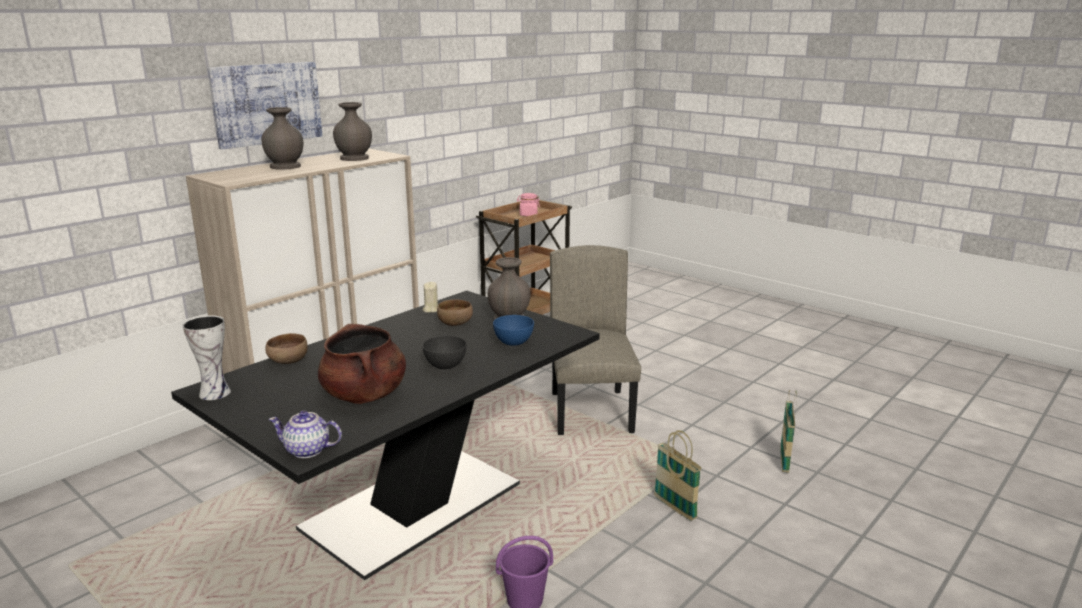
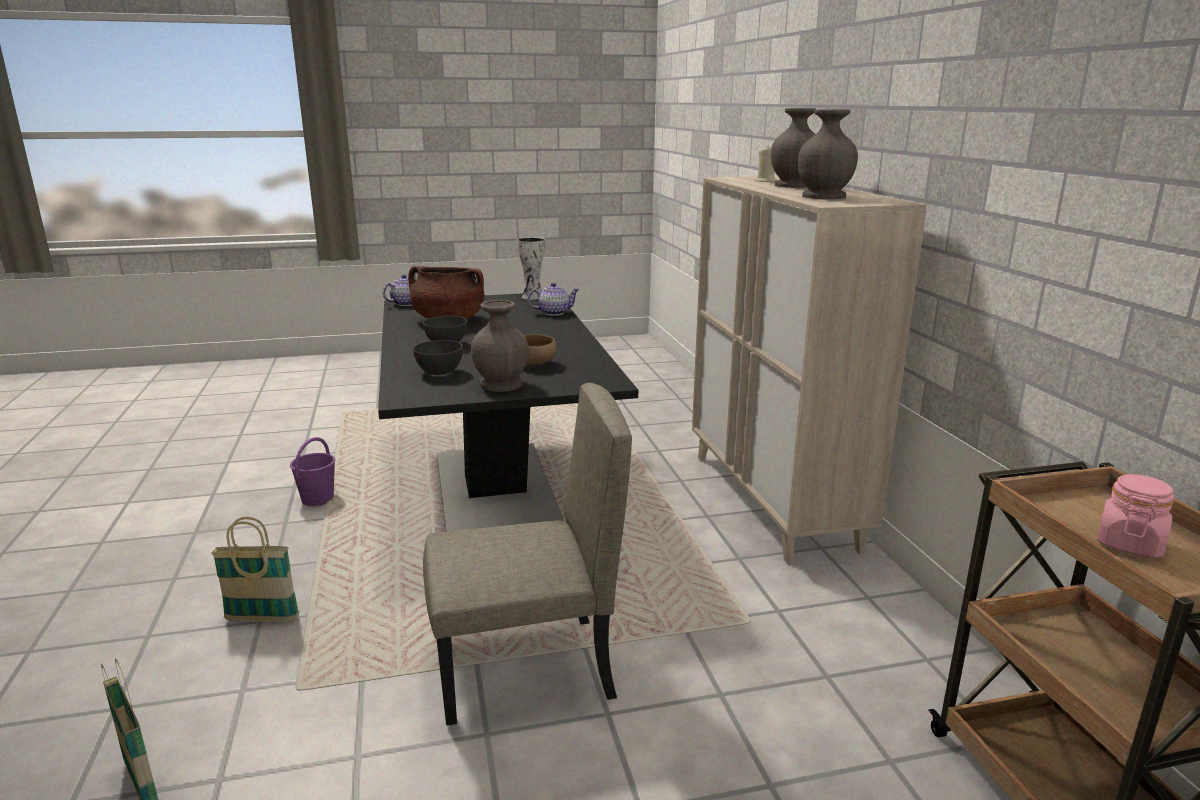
camera: 125 degrees right, 0 degrees up
(267, 103) = (858, 107): picture -> none
(288, 361) = (553, 312): brown bowl -> teapot
(431, 310) = (594, 363): beige candle -> beige candle (765, 181)
(513, 342) = (439, 372): blue bowl -> grey bowl
(592, 412) = (524, 669): beige chair -> beige chair turned 45 degrees counterclockwise

